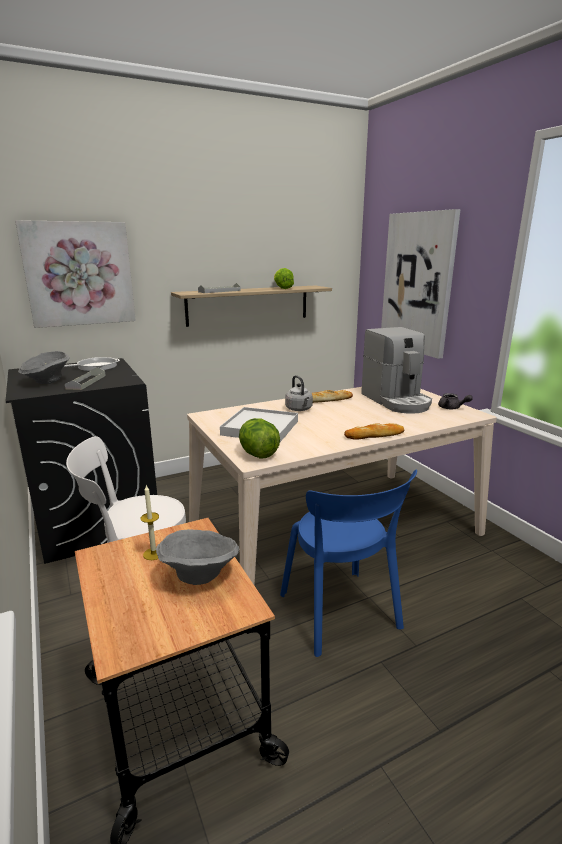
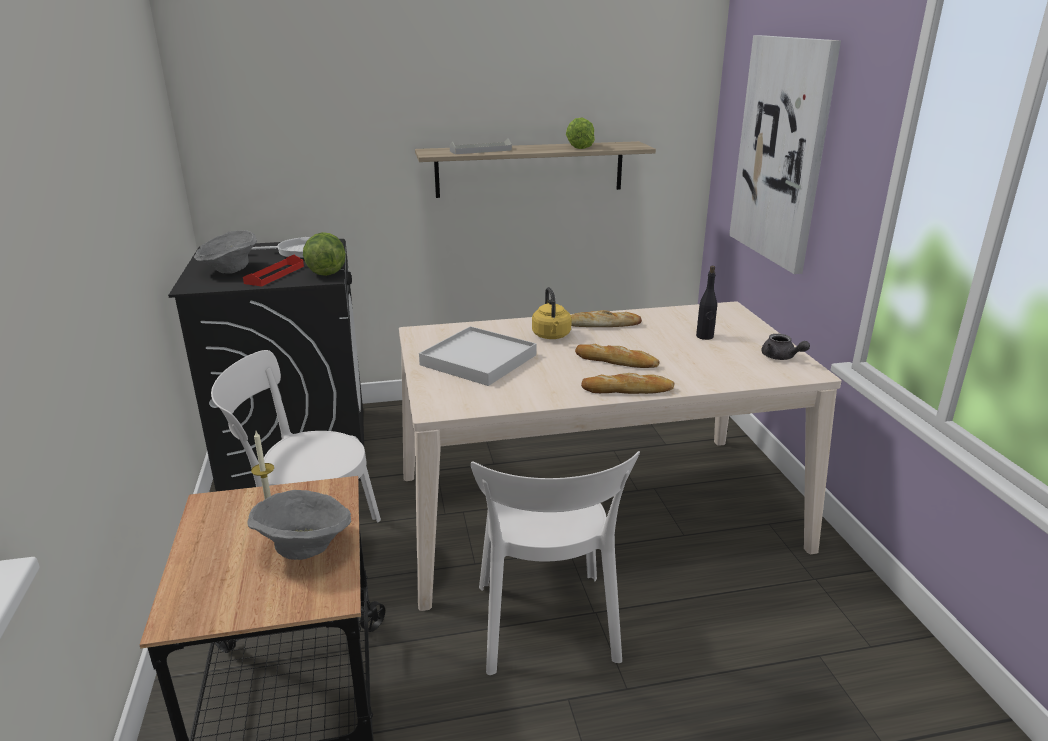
camera: 15 degrees right, 5 degrees up
(79, 274) = (290, 123): picture -> none
(86, 382) = (274, 274): grey tray -> red tray
(258, 454) = (449, 399): lettuce -> lettuce (326, 272)
(299, 409) = (551, 336): grey kettle -> yellow kettle
(341, 614) = (547, 627): blue chair -> white chair
(353, 420) = (616, 361): none -> bread
(397, 401) = (704, 336): coffee machine -> black bottle

